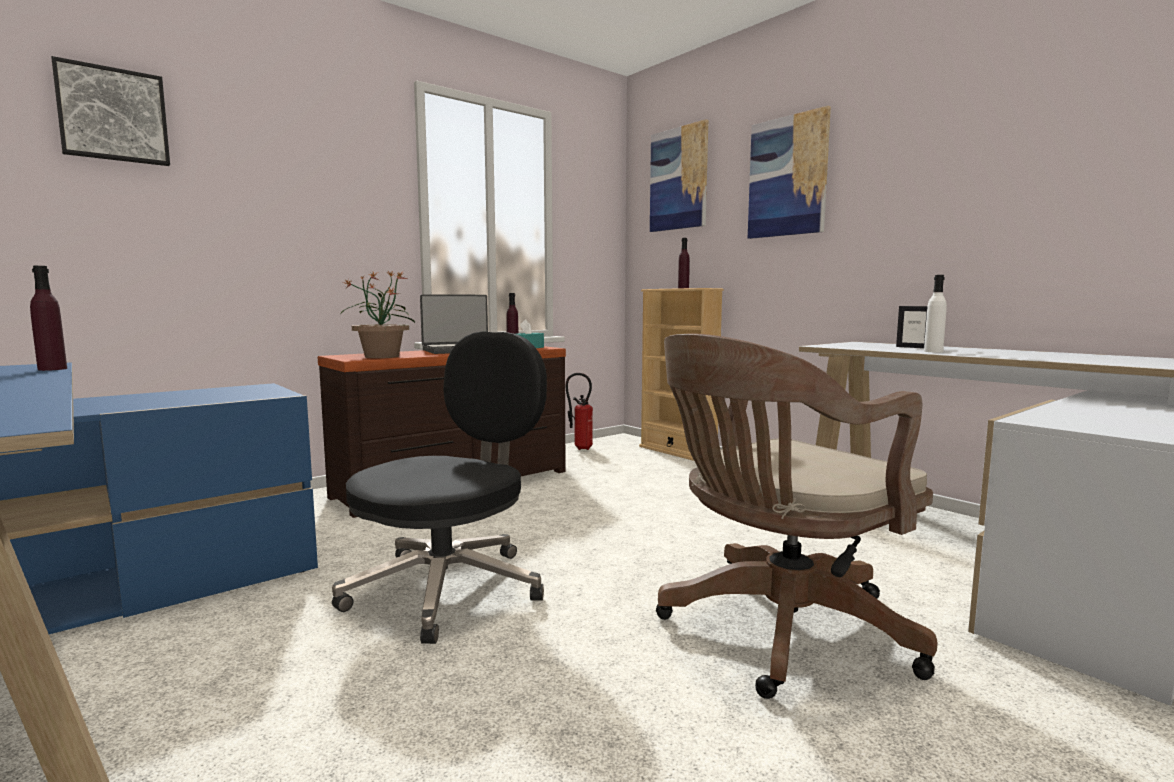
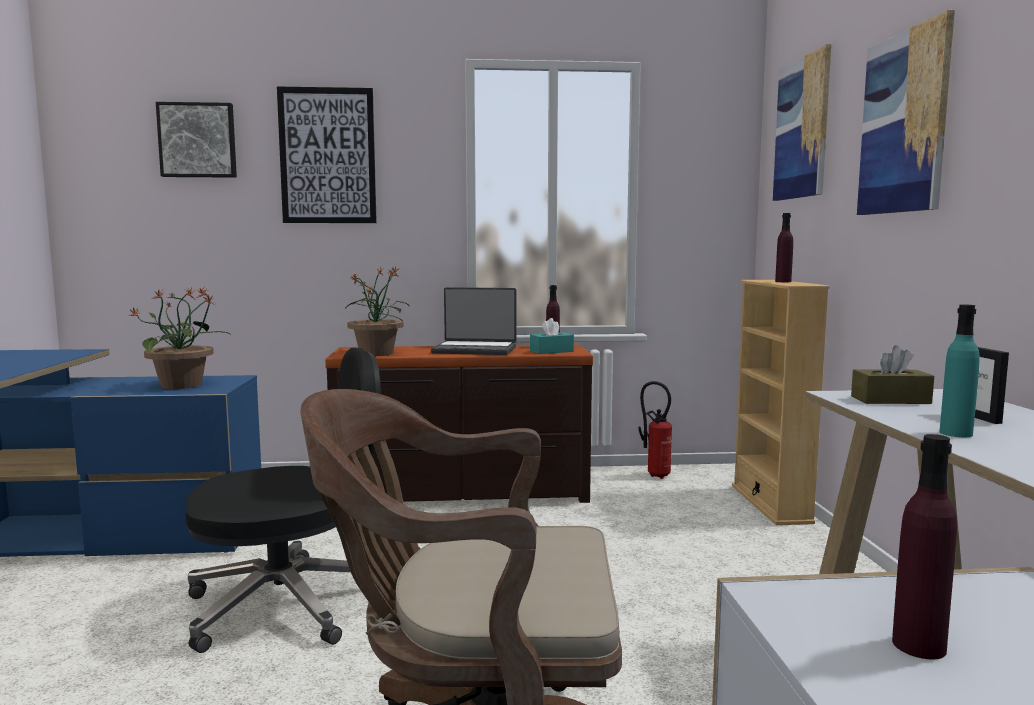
camera: 35 degrees right, 0 degrees up
(52, 369) = (66, 357): purple bottle -> purple bottle (918, 646)
(220, 395) = (183, 385): none -> potted plant
(280, 155) = (328, 156): none -> picture
(852, 345) = (890, 400): none -> brown tissue box
(933, 351) = (956, 433): white bottle -> turquoise bottle

